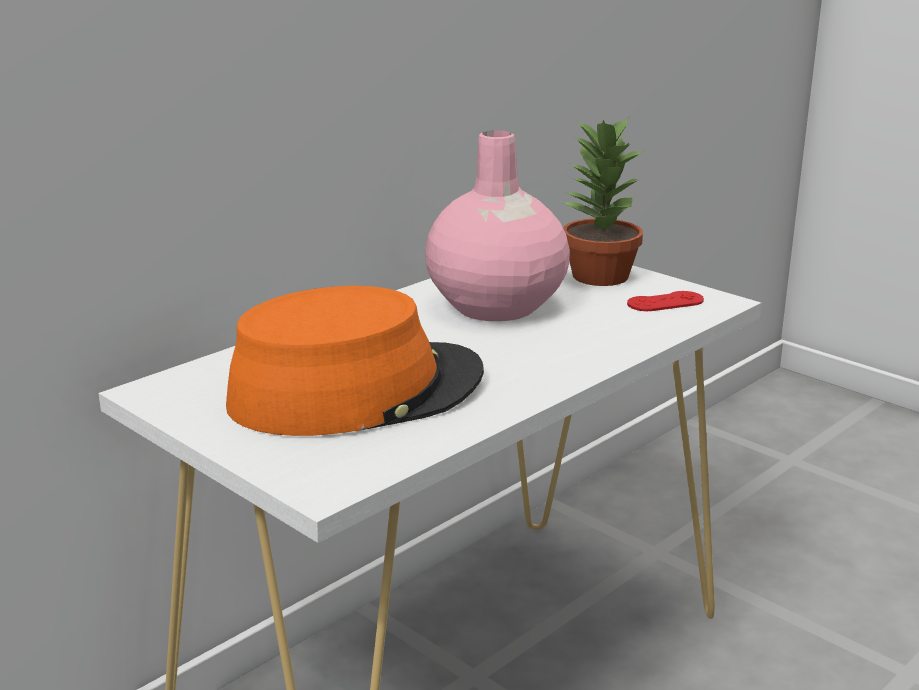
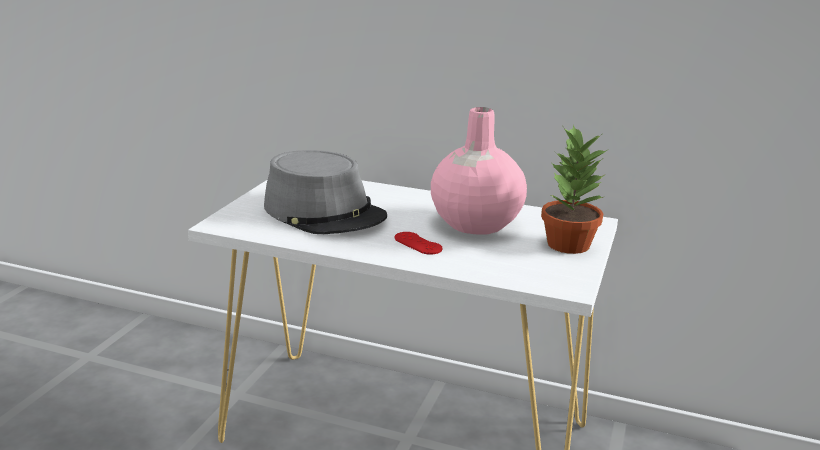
camera: 65 degrees right, 0 degrees up
(356, 391) = (325, 212): orange hat -> grey hat
(665, 302) = (545, 270): red game controller -> red game controller (418, 243)

